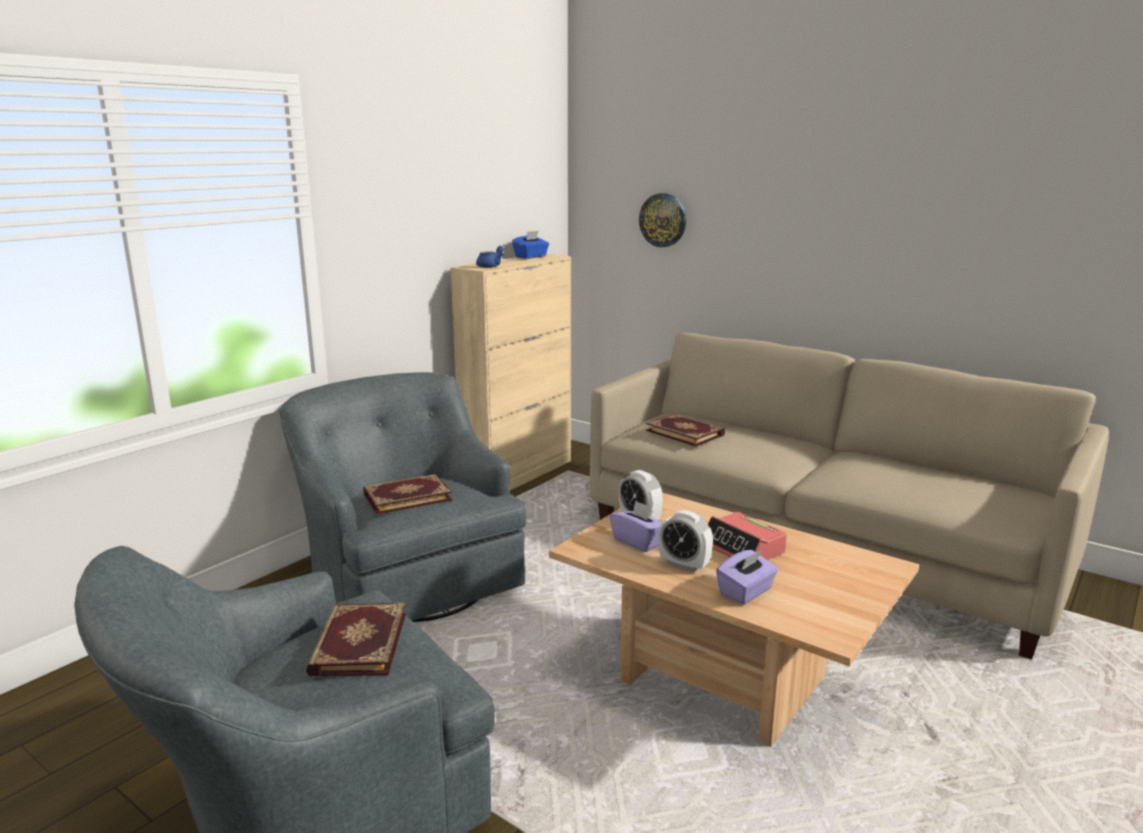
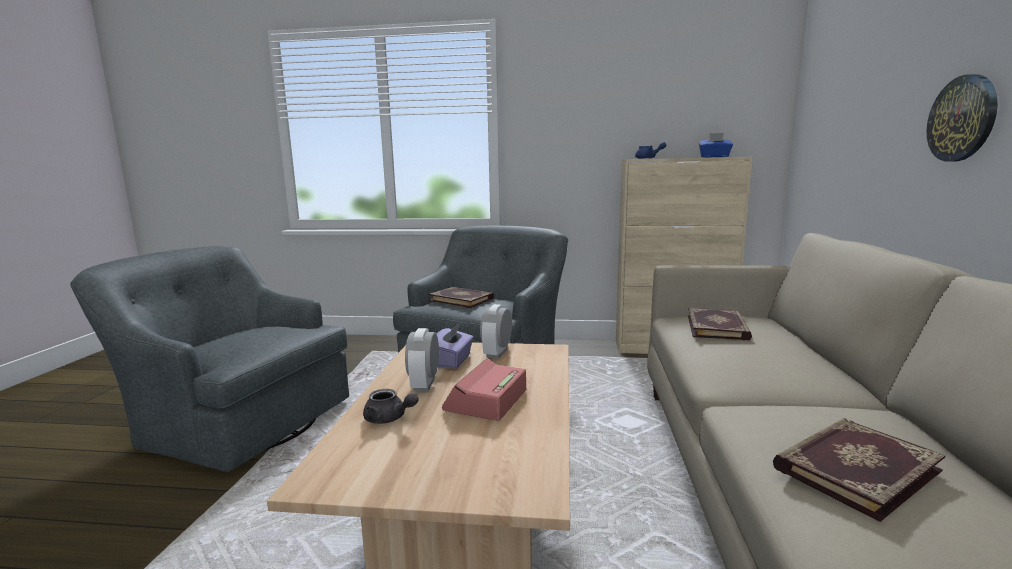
camera: 60 degrees right, 5 degrees down
(357, 643) = (263, 334): book -> book (853, 468)
(663, 220) = (851, 112): wall clock -> wall clock (962, 119)
(746, 592) = (389, 419): purple tissue box -> grey teapot

